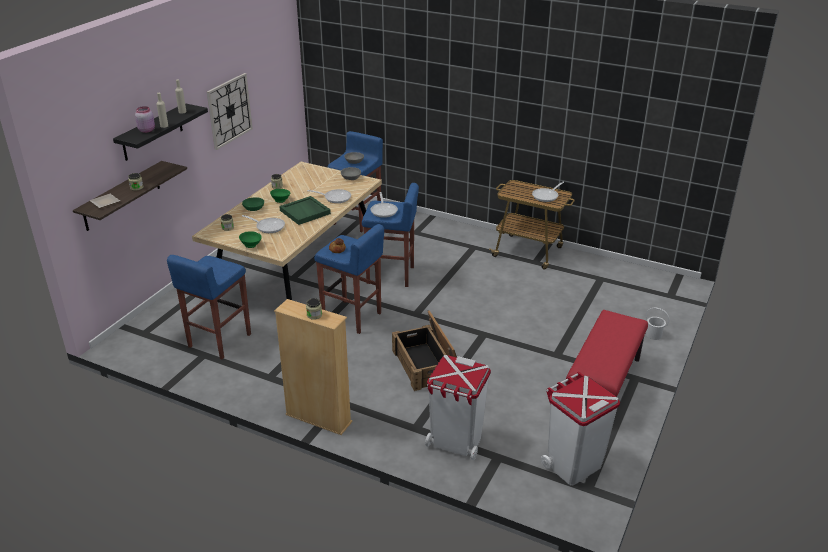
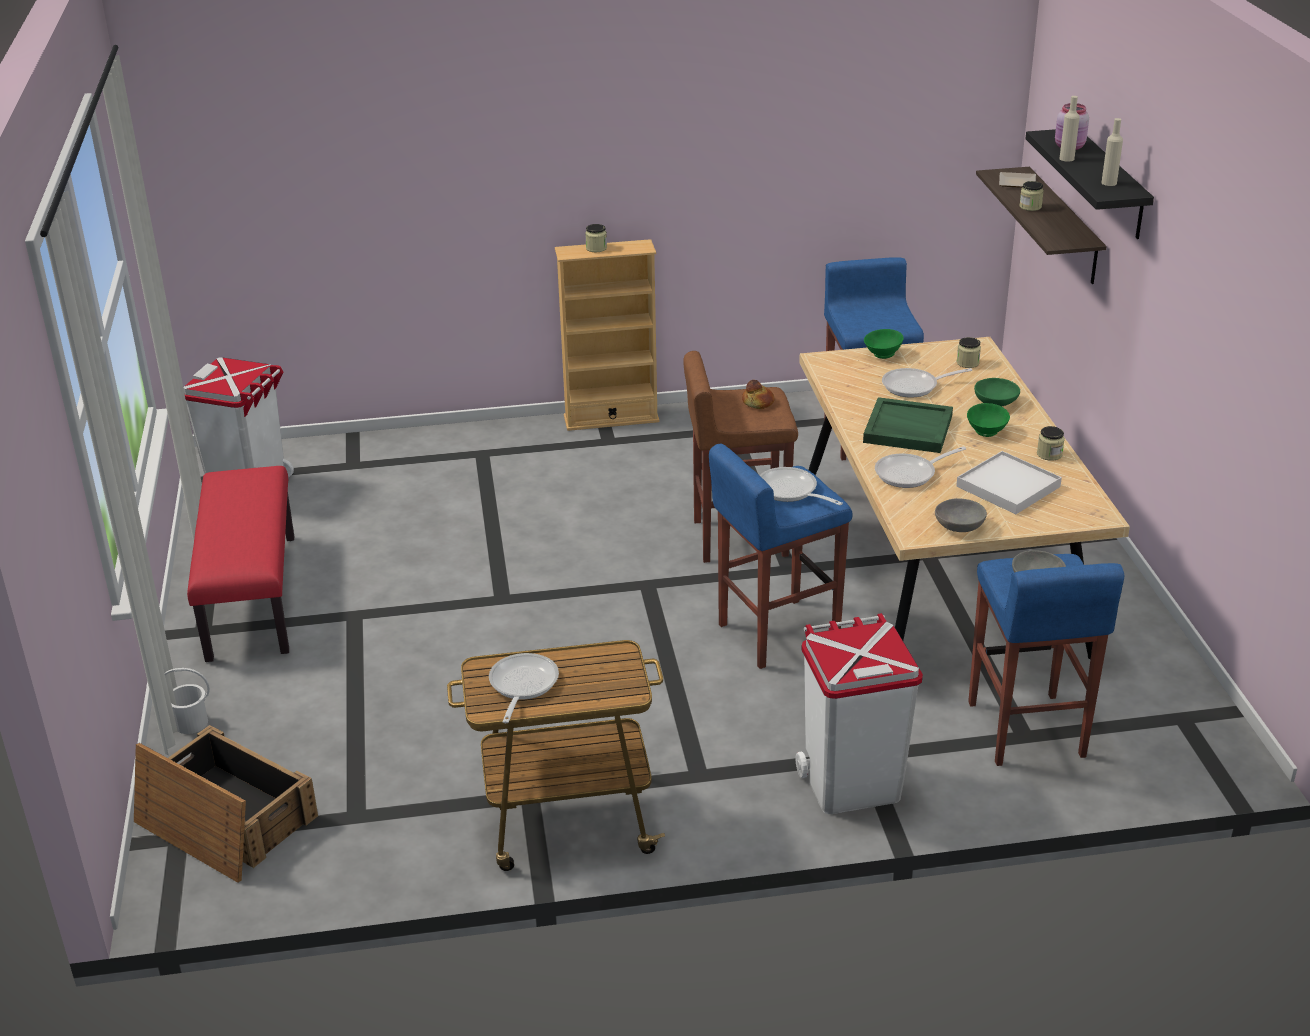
camera: 145 degrees right, 0 degrees up
(229, 111) = (1203, 316): wall clock -> none
(312, 182) = (1008, 486): none -> white tray
(352, 317) = (738, 537): blue stool -> brown stool
(427, 364) = (544, 523): crate -> crate (224, 820)
(456, 442) = (417, 459): white trash can -> white trash can (851, 785)

